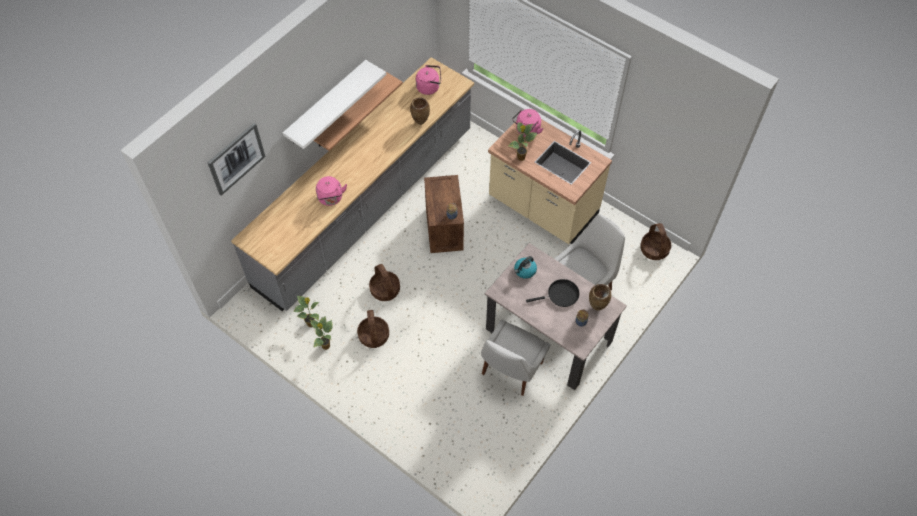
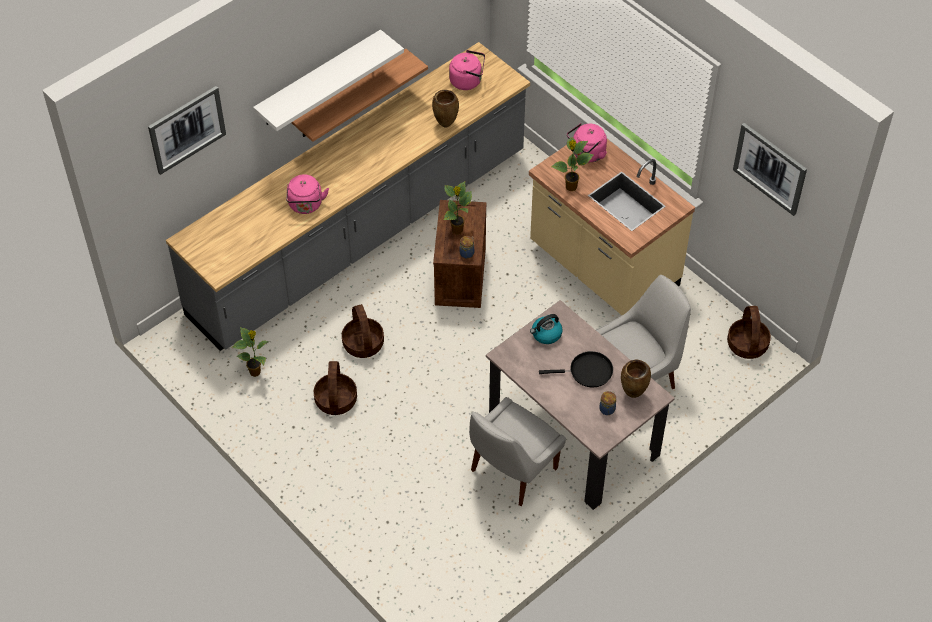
camera: 10 degrees right, 5 degrees down
(326, 346) = (269, 404): potted plant -> potted plant (457, 231)
(672, 128) = (770, 168): none -> picture

